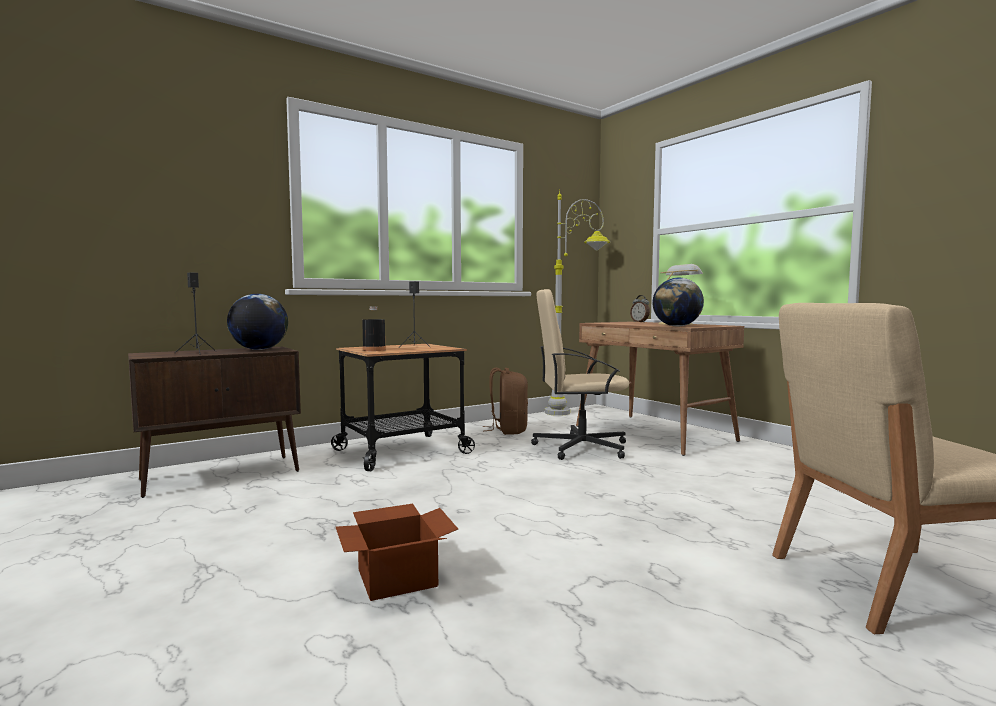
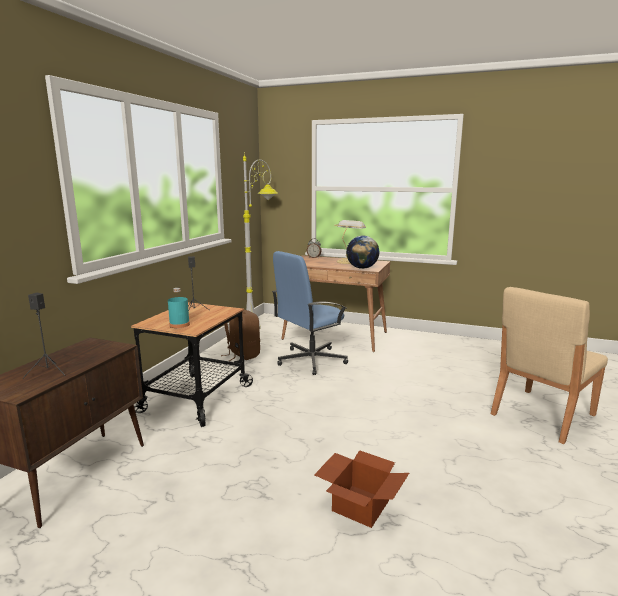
camera: 35 degrees left, 10 degrees up
(259, 349) = (91, 350): globe -> none
(374, 350) = (179, 325): black bottle -> turquoise bottle
(579, 447) = (310, 360): beige office chair -> blue office chair

